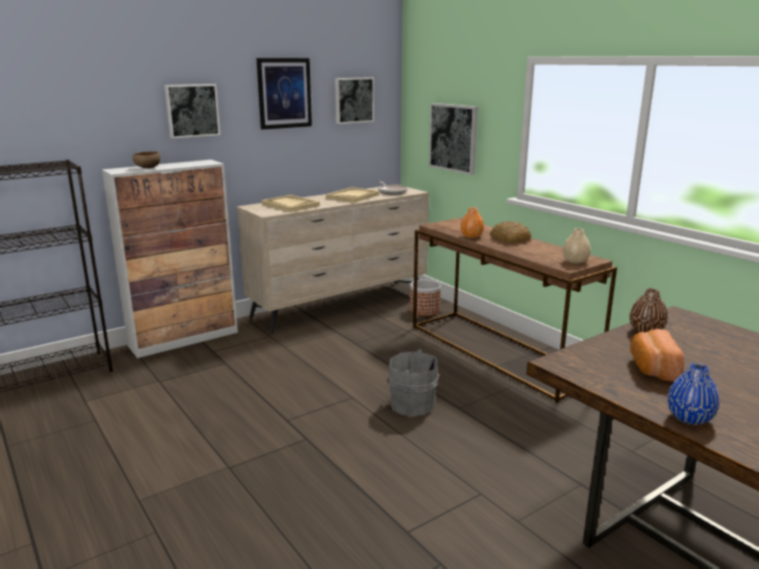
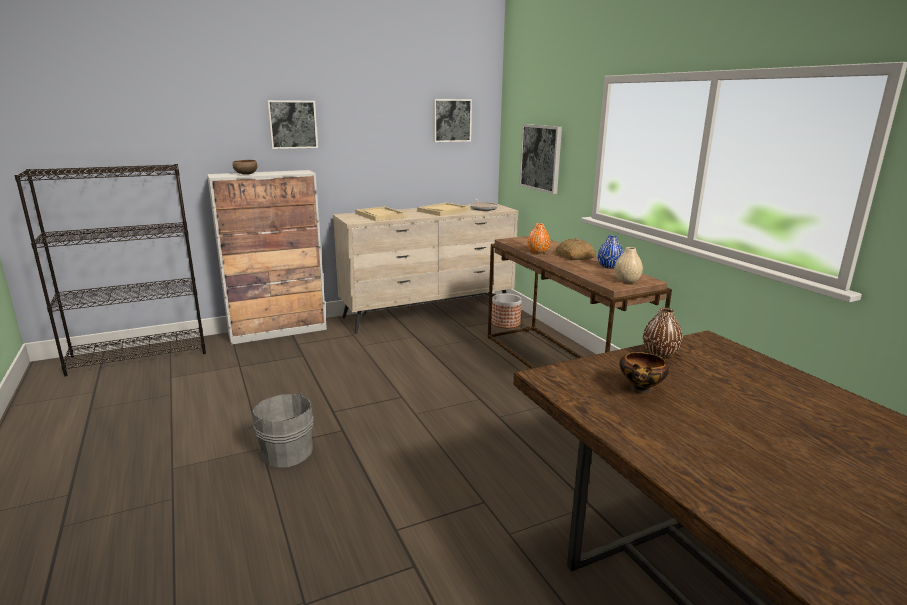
camera: 10 degrees right, 0 degrees up
(284, 93) = (382, 111): picture -> none
(410, 403) = (454, 408): grey bucket -> grey bucket (285, 451)
(651, 368) = (641, 390): bread -> bowl
(689, 418) = (650, 446): blue vase -> blue vase (609, 266)

